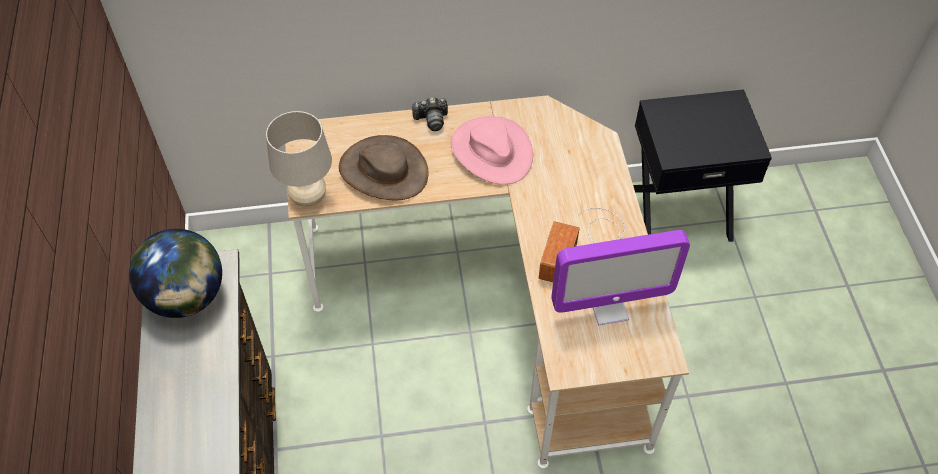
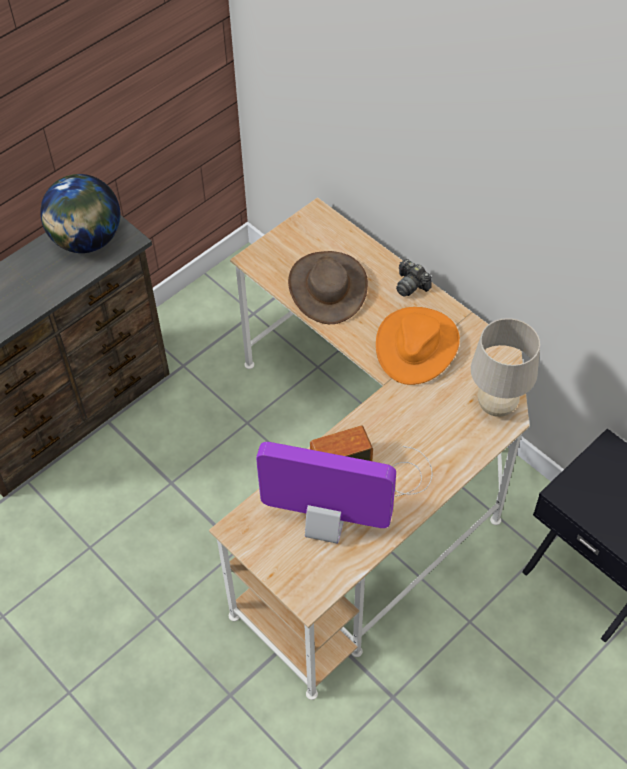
camera: 55 degrees right, 0 degrees up
(308, 198) = (258, 259): beige table lamp -> beige table lamp (496, 406)
(491, 151) = (416, 346): pink hat -> orange hat
(608, 308) = (325, 526): monitor -> monitor turned 150 degrees clockwise

